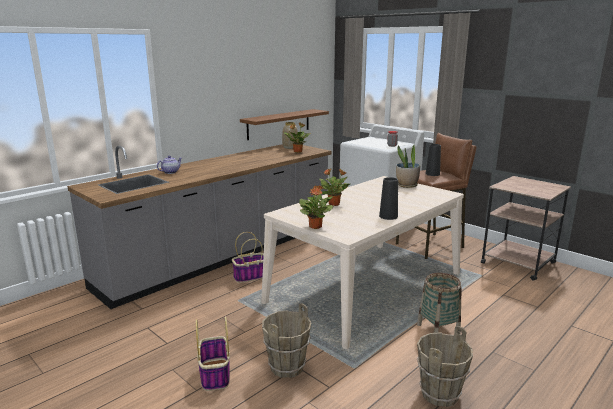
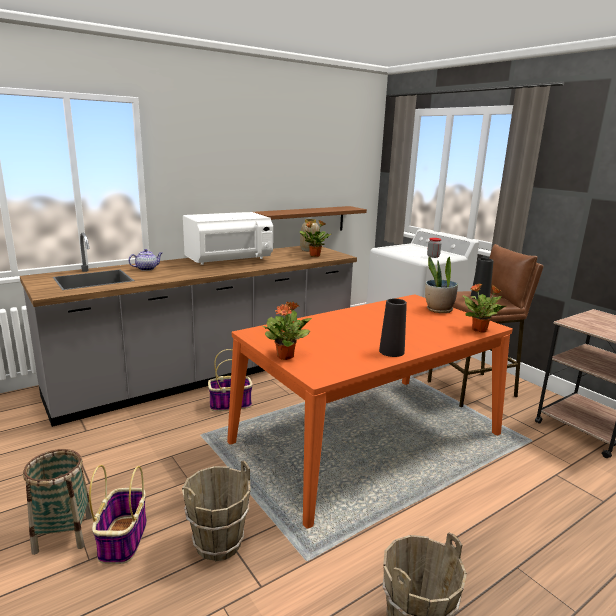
camera: 10 degrees right, 0 degrees up
(232, 160) = (229, 260): none -> white microwave
(334, 204) = (329, 327): potted plant -> potted plant (480, 330)
(366, 287) = (368, 438): beige dining table -> orange dining table
(438, 329) = (446, 515): basket -> basket (64, 533)

